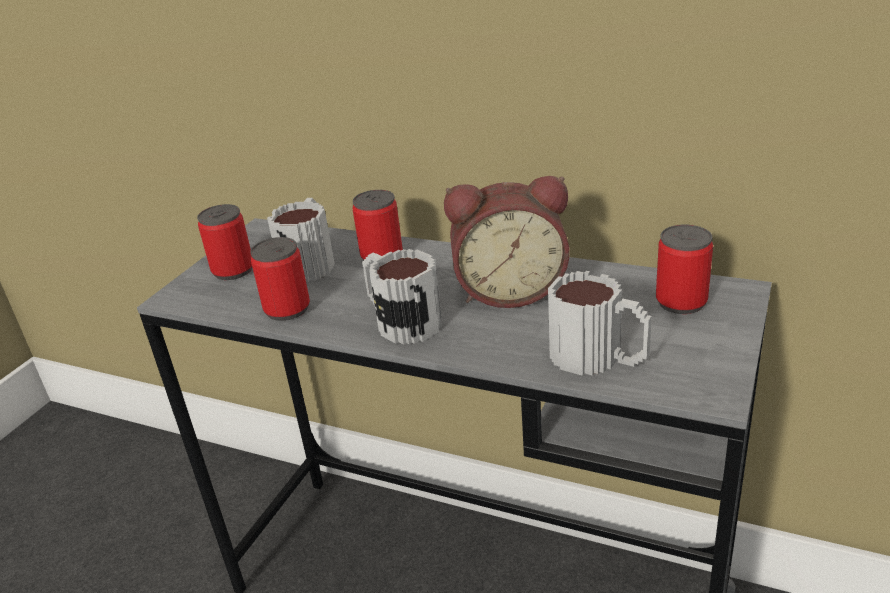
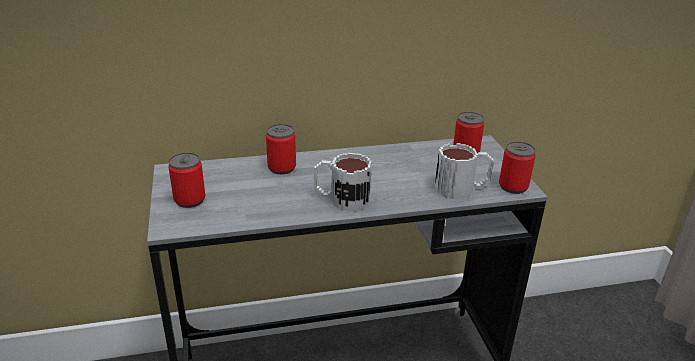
camera: 40 degrees left, 0 degrees up
(287, 309) = (263, 212): can -> can (513, 186)
(311, 262) = (239, 182): mug -> none
(510, 290) = (380, 168): alarm clock -> none

